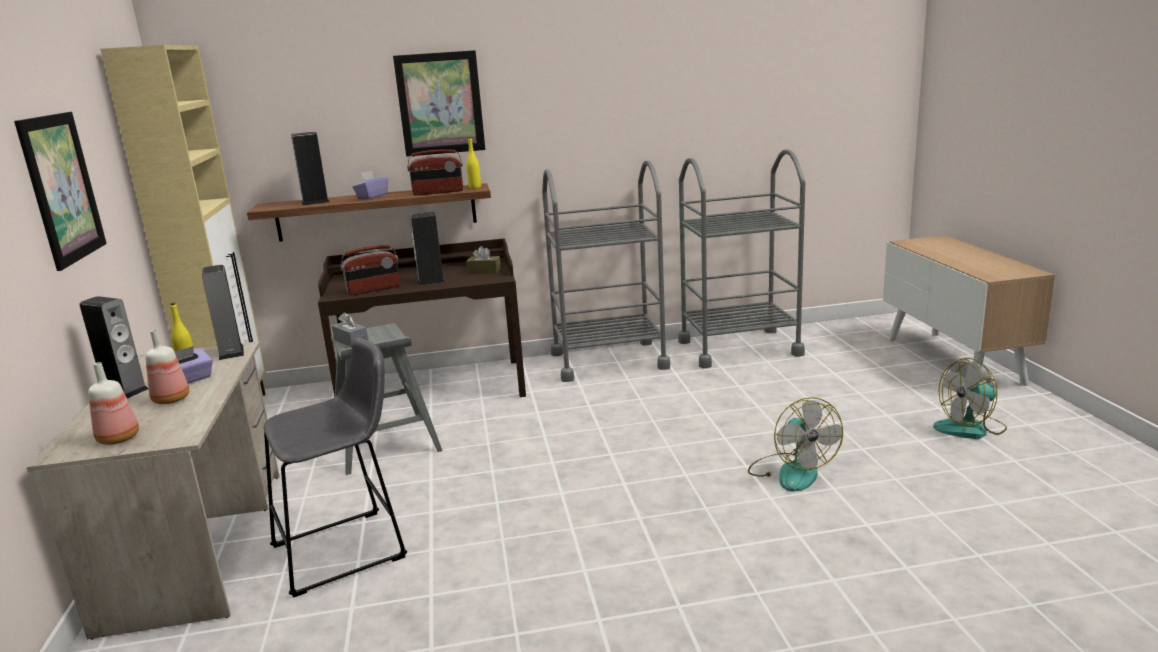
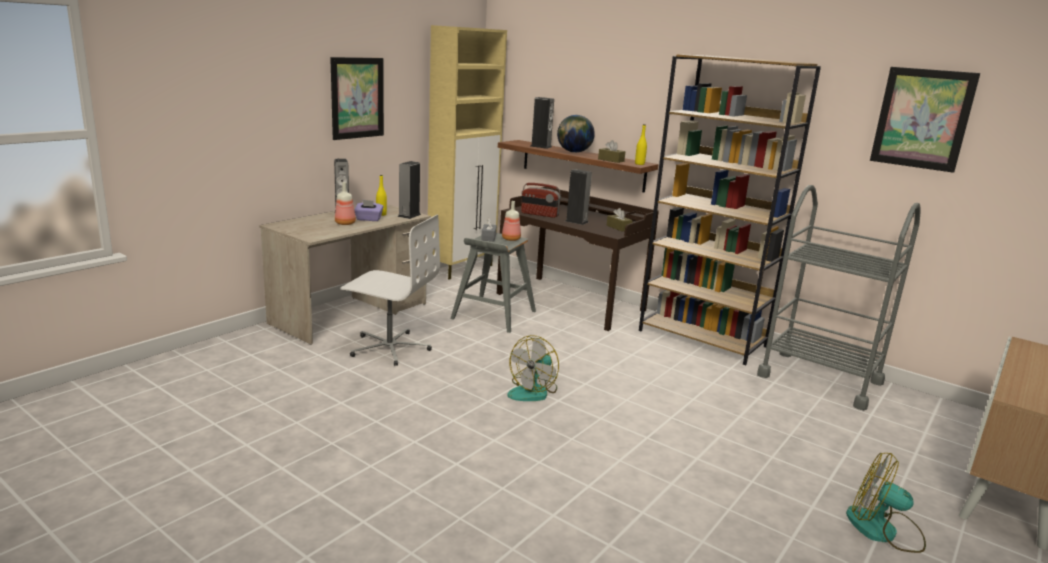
camera: 45 degrees right, 0 degrees up
(118, 438) = (298, 228): bottle -> bottle (511, 239)
(346, 549) = (389, 348): grey stool -> white office chair
(372, 196) = (574, 152): purple tissue box -> globe
(438, 192) = (611, 160): radio -> brown tissue box
(440, 103) = (639, 95): picture -> picture (922, 119)
(608, 361) = (703, 338): grey cart -> brown bookcase
(791, 471) = (667, 458): fan -> fan (533, 391)

